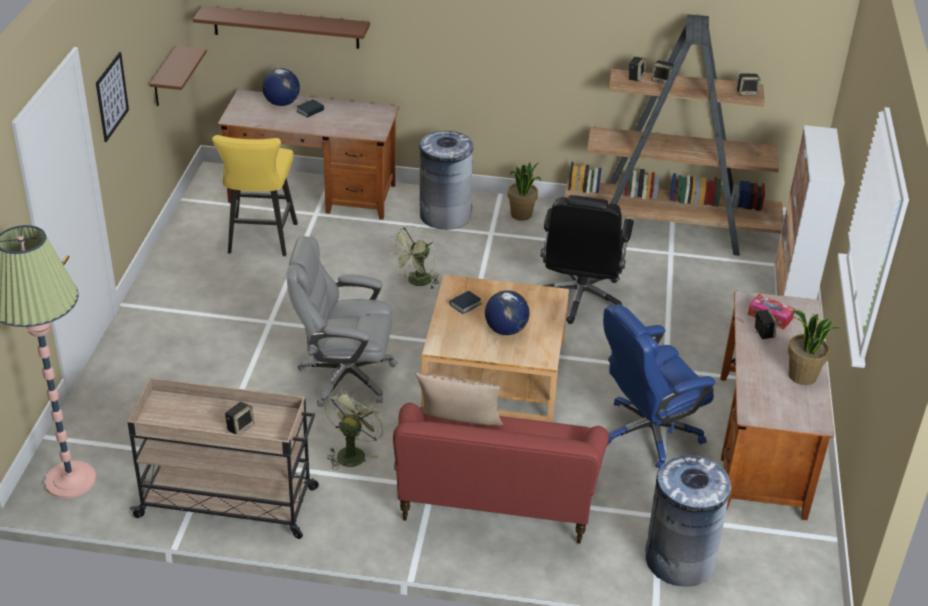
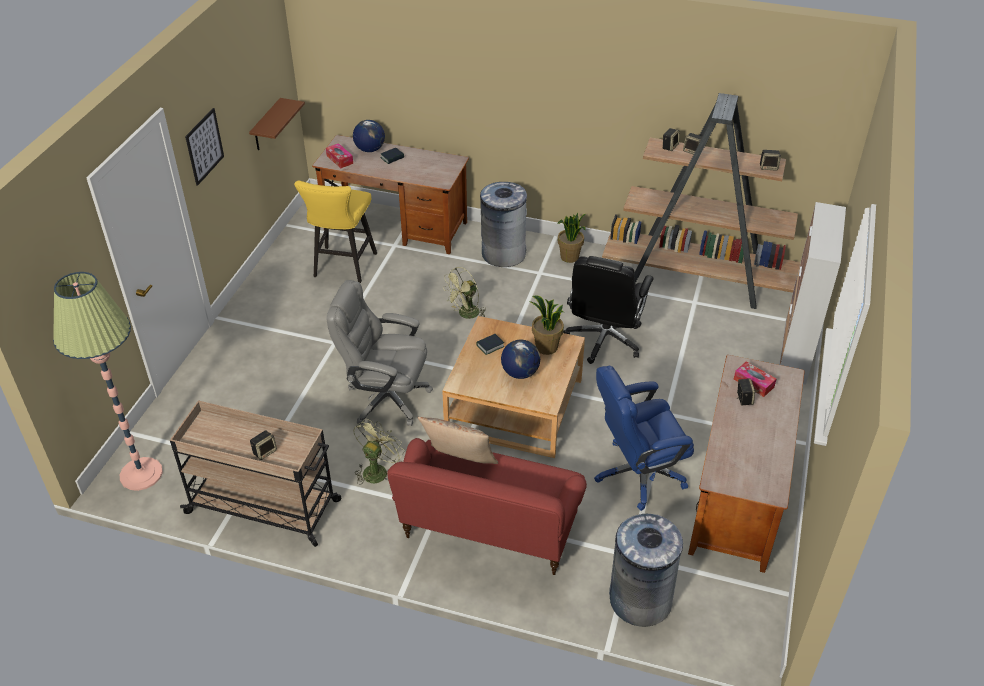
camera: 10 degrees right, 5 degrees up
(249, 115) = (340, 159): none -> tissue box
(286, 27) = (374, 85): brown shelf -> none
(802, 376) = (770, 445): potted plant -> potted plant (546, 347)

